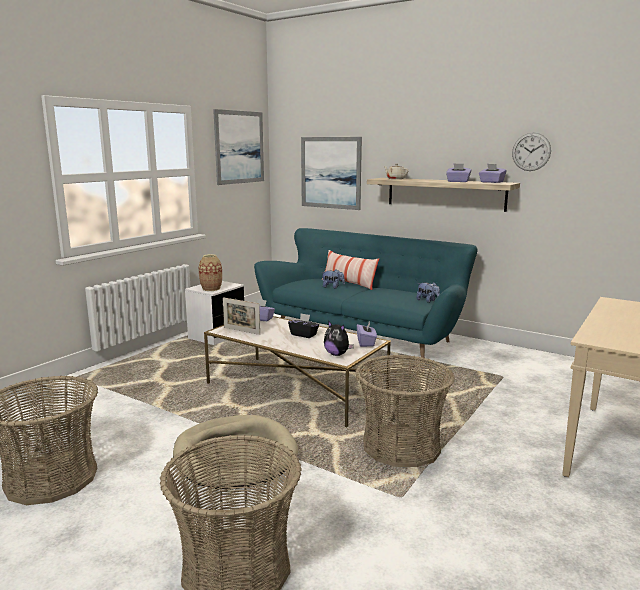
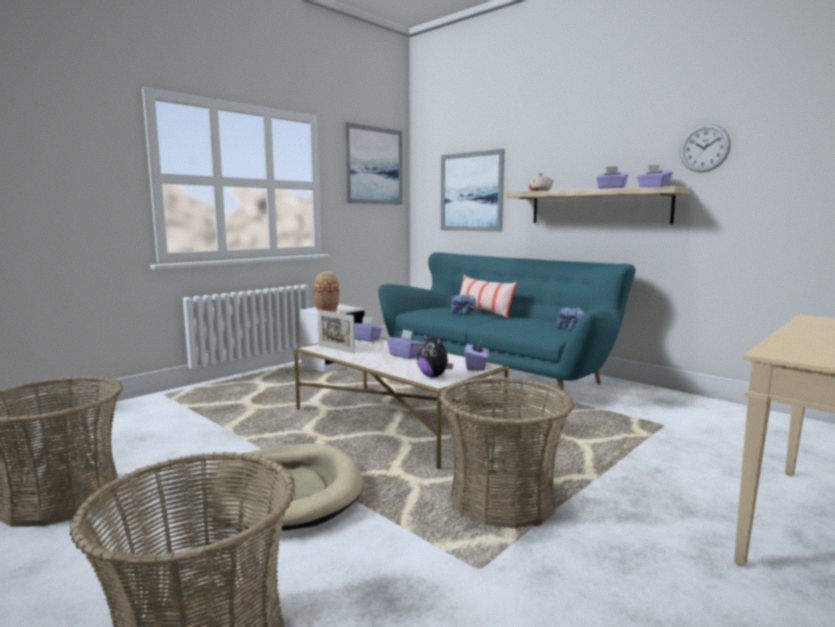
camera: 10 degrees right, 5 degrees down
(304, 334) = (405, 355): black tissue box -> purple tissue box

